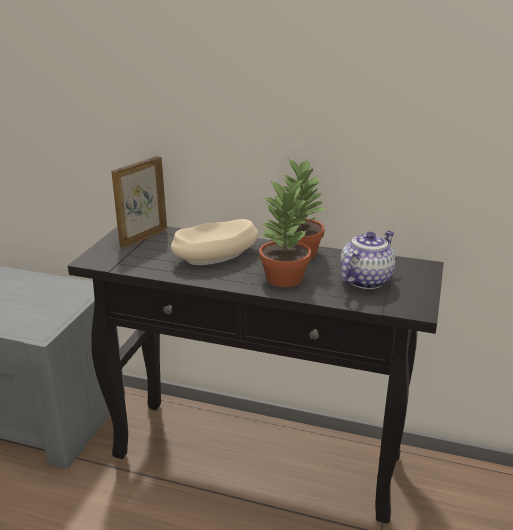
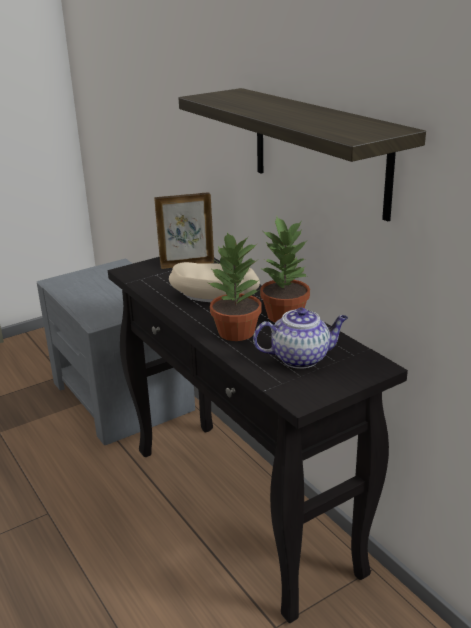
camera: 40 degrees right, 0 degrees up
(314, 89) = (319, 151): none -> shelf

